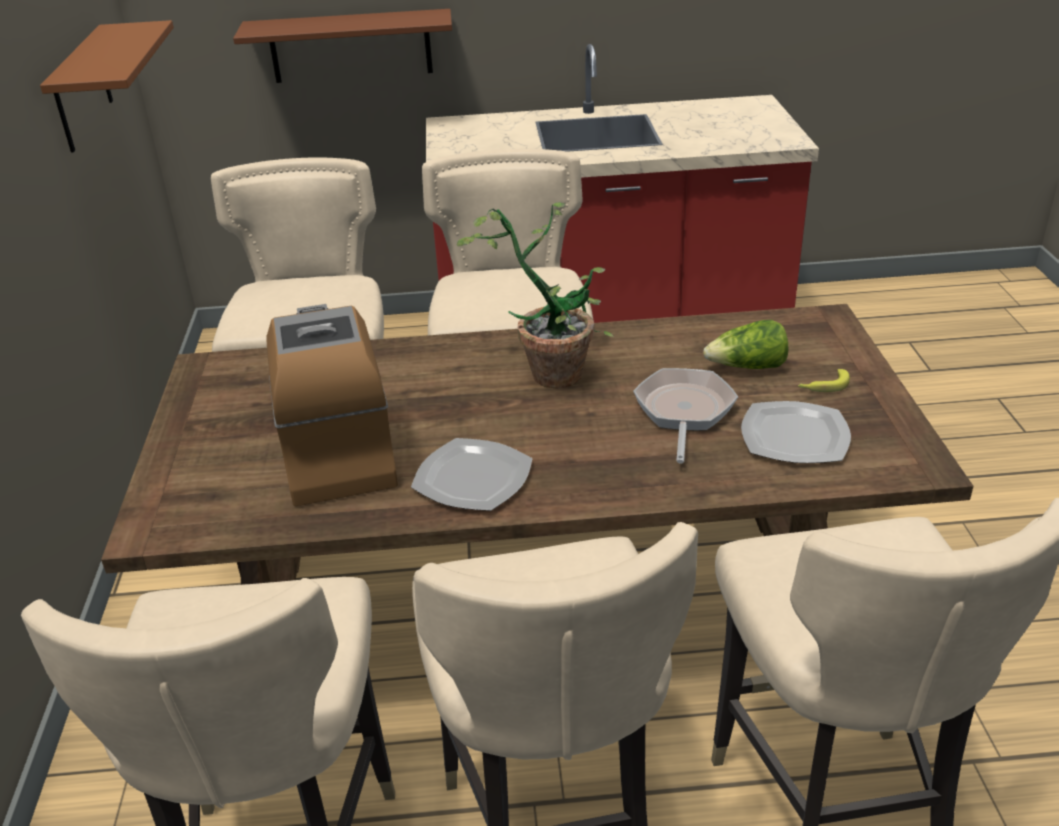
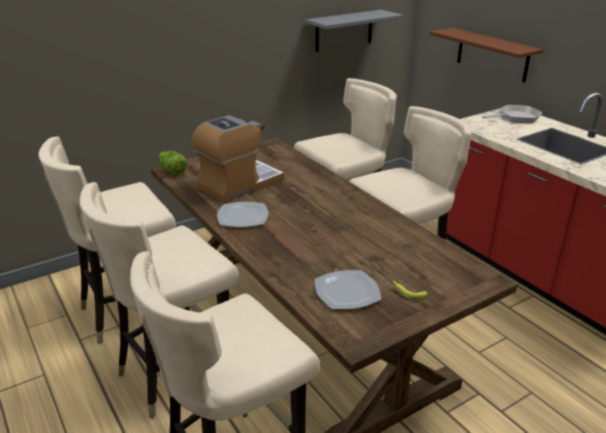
camera: 60 degrees right, 5 degrees down
(82, 89) = (344, 30): brown shelf -> grey shelf
(552, 368) = (344, 211): potted plant -> none
(683, 412) = (339, 254): frying pan -> frying pan (515, 117)
(747, 367) = (401, 264): lettuce -> lettuce (172, 171)

